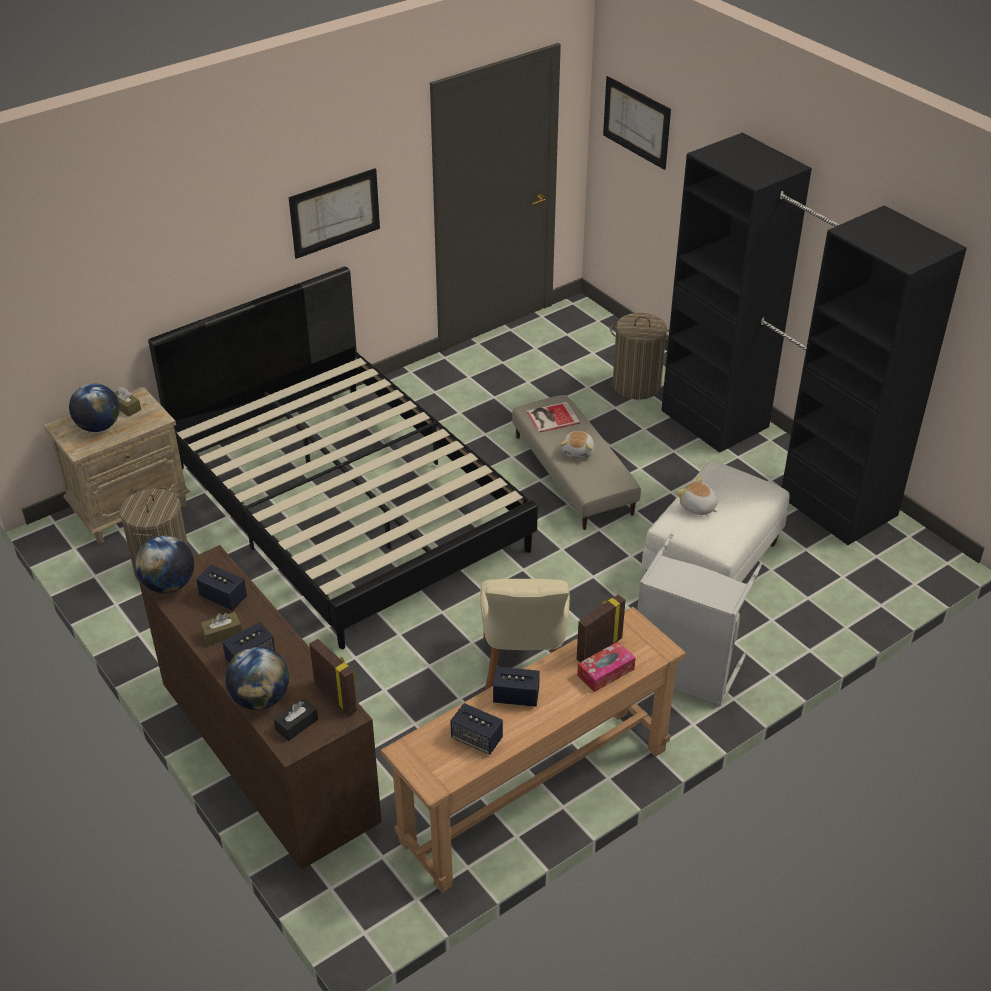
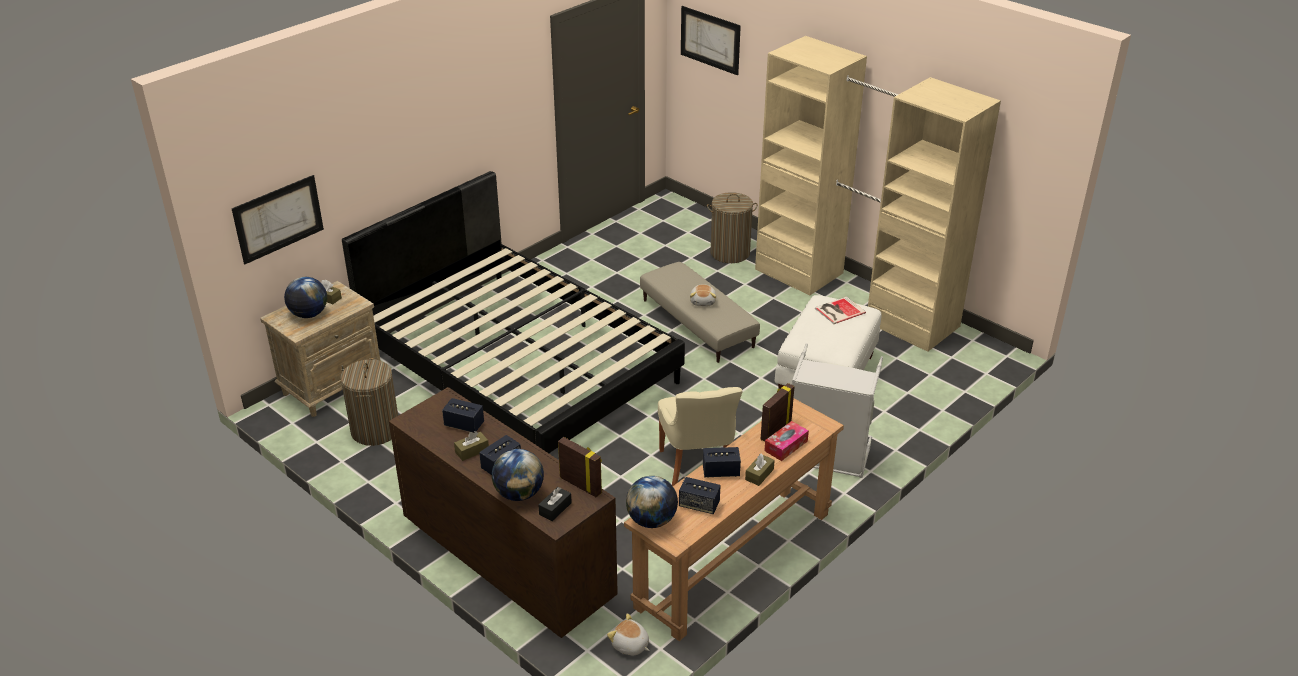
camera: 10 degrees left, 5 degrees down
(169, 585) = (415, 420): globe -> globe (652, 520)
(335, 213) = (482, 126): picture -> picture (278, 219)
(551, 417) = (673, 278): book -> book (838, 310)
(562, 707) = (759, 474): none -> brown tissue box
(697, 507) = (814, 328): plush toy -> plush toy (630, 645)
(775, 461) = (855, 297): black wardrobe -> beige wardrobe

